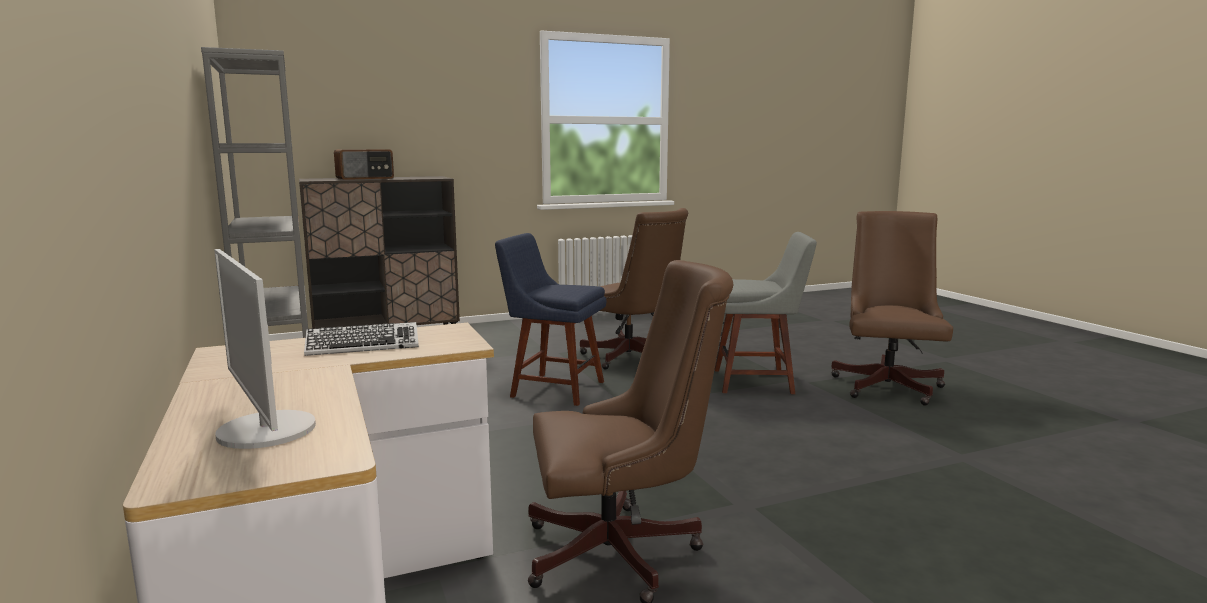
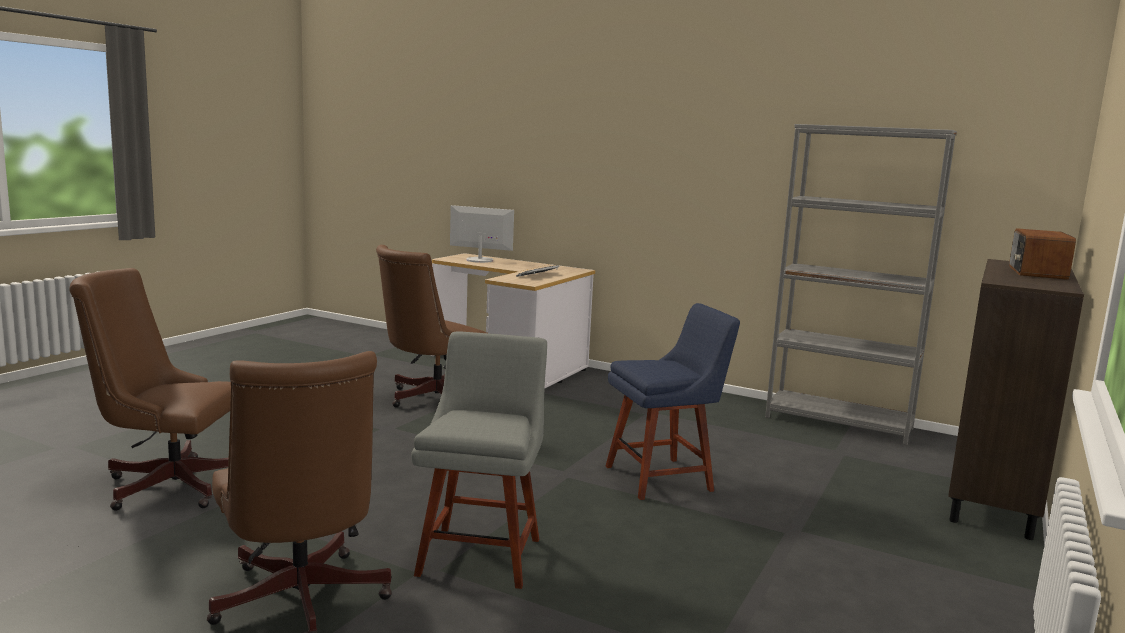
camera: 140 degrees right, 0 degrees up
(633, 359) = (685, 550): brown office chair -> brown office chair (167, 484)
(758, 381) = (481, 553): grey chair -> grey chair turned 135 degrees clockwise

